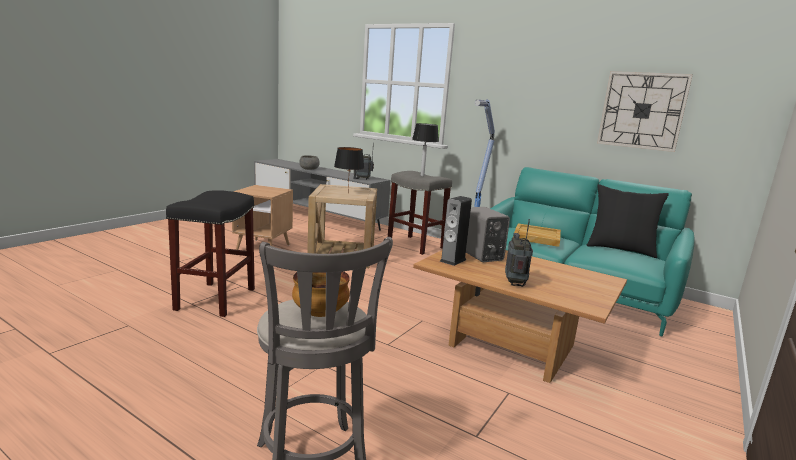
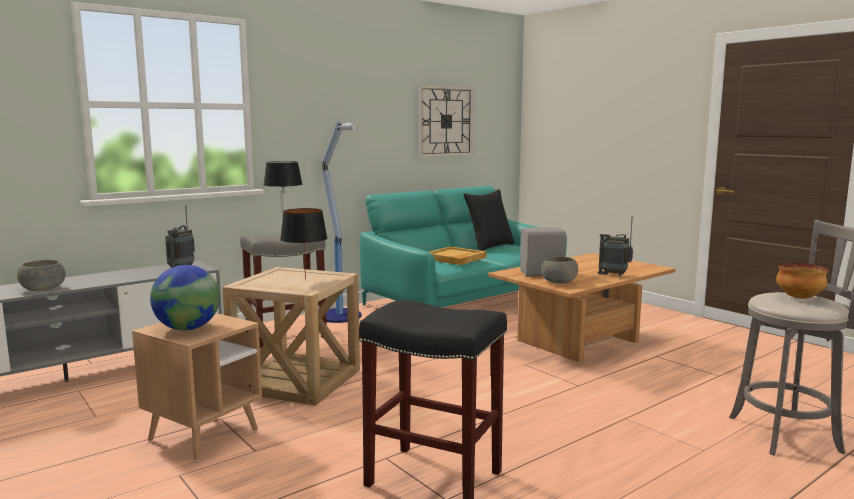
camera: 70 degrees left, 5 degrees down
(258, 189) = (187, 328): none -> globe
(453, 260) = (558, 282): speaker -> grey bowl

